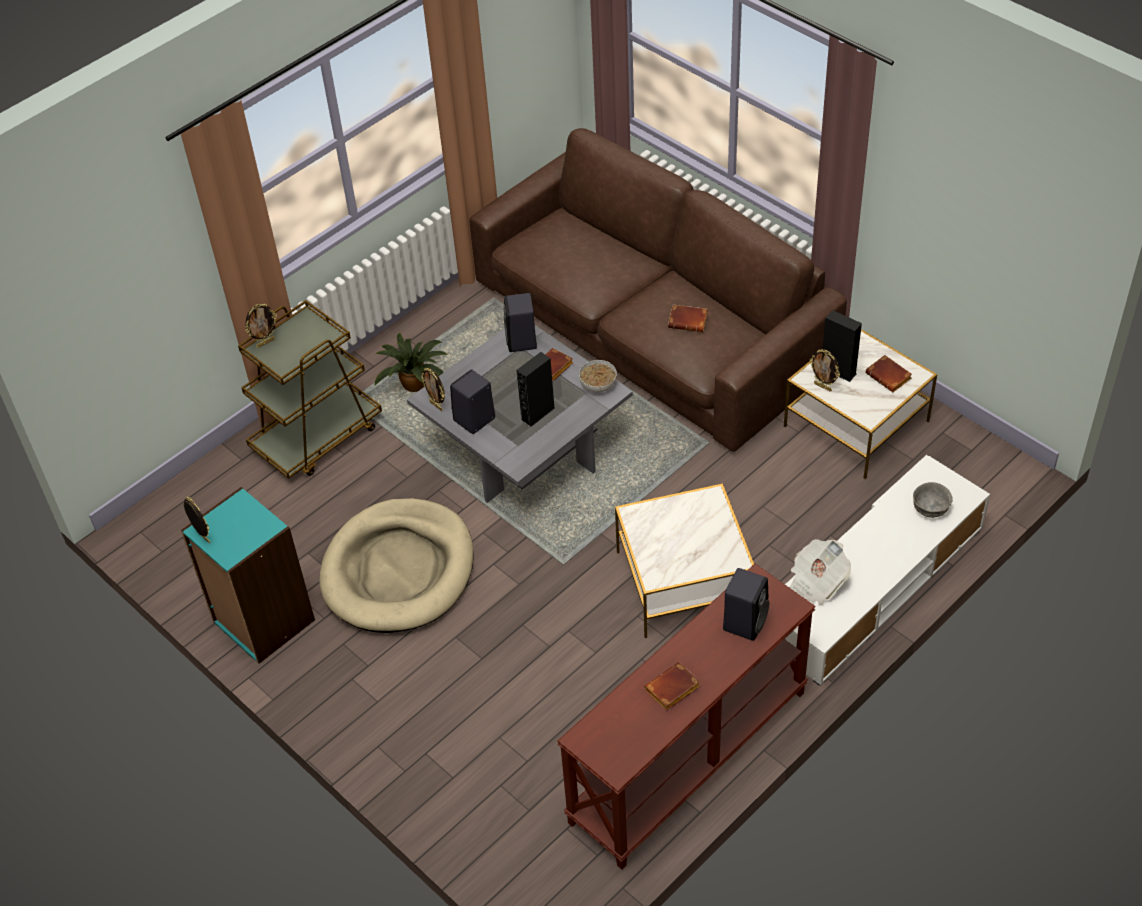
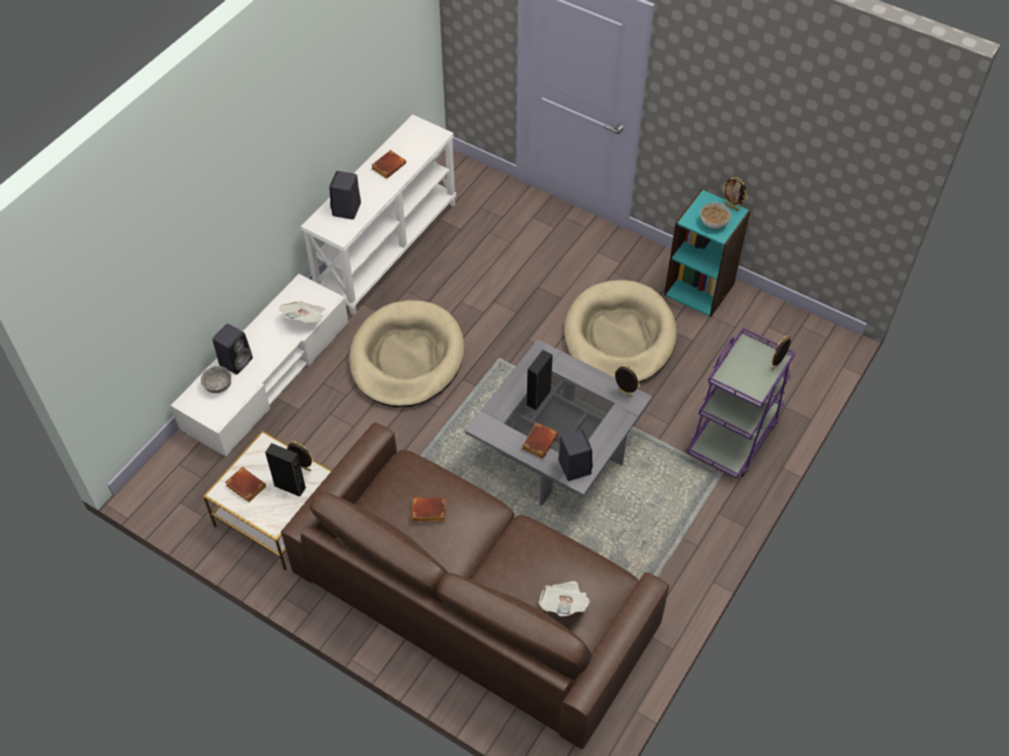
camera: 165 degrees right, 5 degrees up
(317, 436) = (733, 436): brown cart -> purple cart
(415, 382) = (674, 500): potted plant -> none
(473, 420) = (589, 385): black speaker -> black speaker (236, 361)
(571, 234) = (564, 604): none -> newspaper
(597, 385) = (495, 431): bowl -> bowl (714, 223)
(684, 582) = (407, 358): side table -> beige dog bed
(689, 758) = (386, 247): brown console table -> white console table

